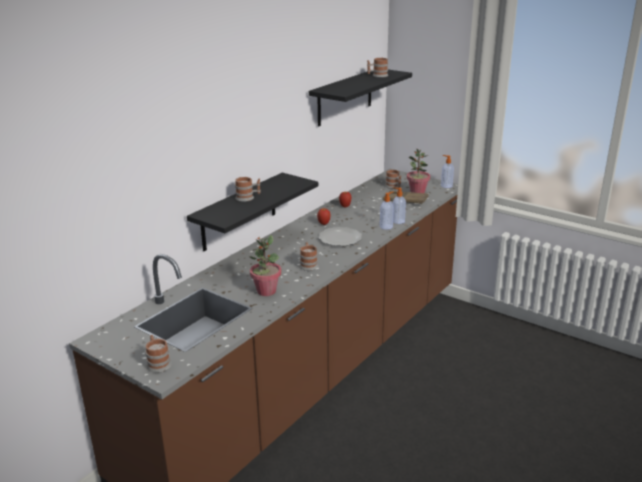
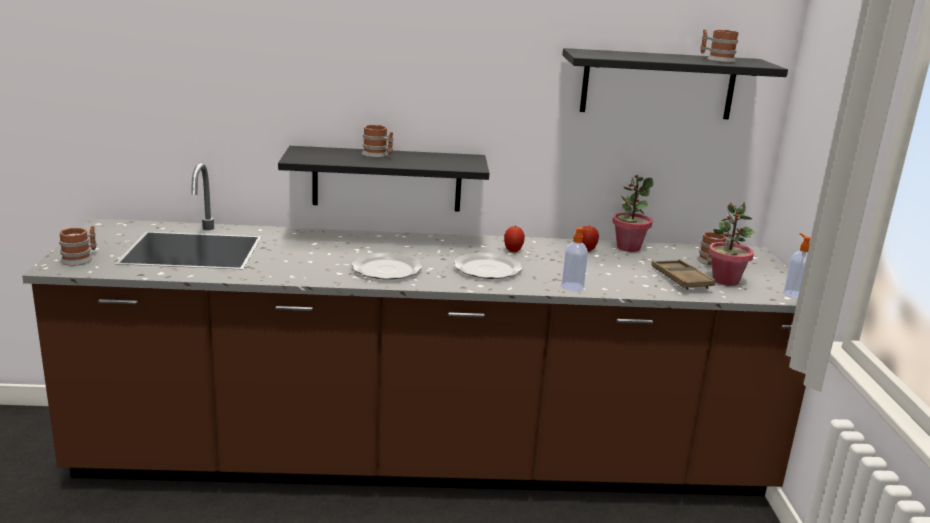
camera: 50 degrees right, 5 degrees down
(266, 291) = (290, 265): potted plant -> potted plant (628, 247)
(308, 264) = (387, 269): mug -> plate
(397, 221) = (604, 289): soap dispenser -> none

